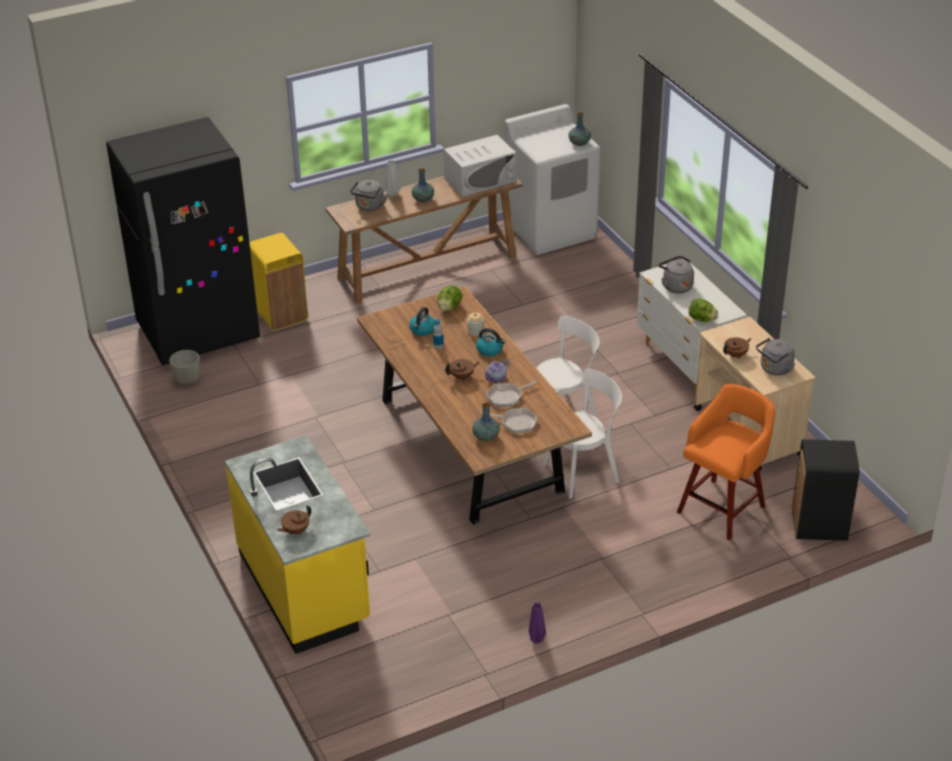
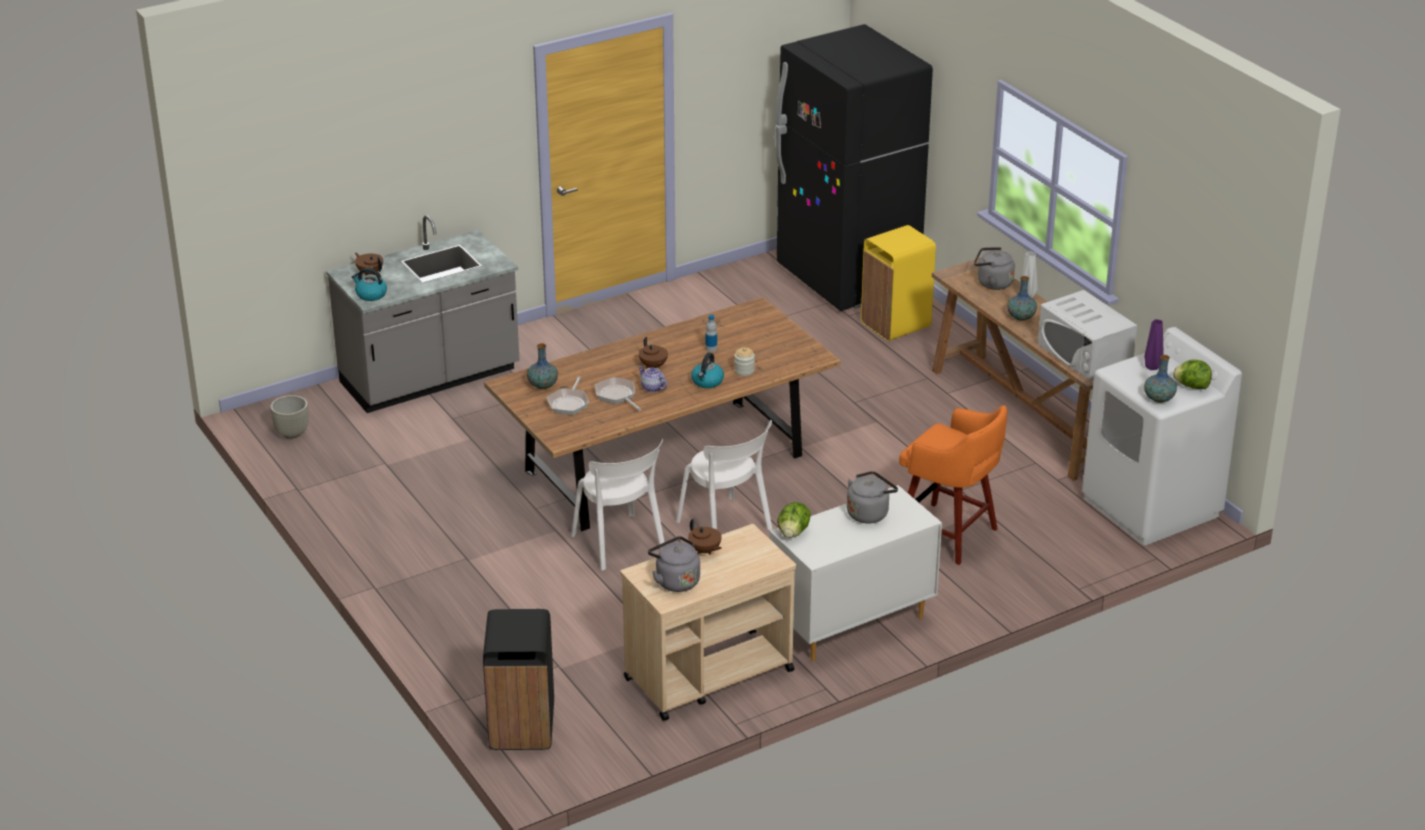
camera: 85 degrees right, 5 degrees down
(187, 381) = (759, 282): grey planter -> grey planter (292, 433)
(305, 588) = (430, 379): yellow counter -> grey counter
(422, 330) = (742, 337): kettle -> kettle (370, 294)
(449, 307) = (790, 352): lettuce -> lettuce (1191, 386)
(536, 639) = (343, 518): purple vase -> purple vase (1152, 367)
(723, 508) = (555, 649): orange stool -> orange stool (948, 535)

